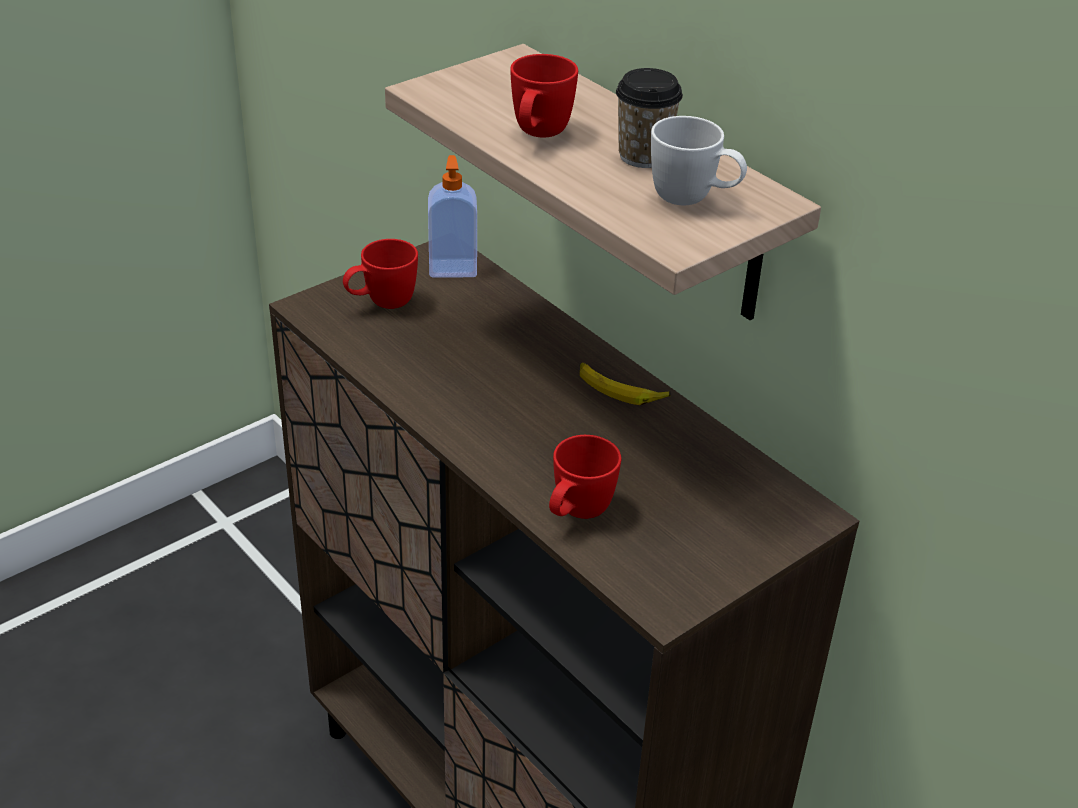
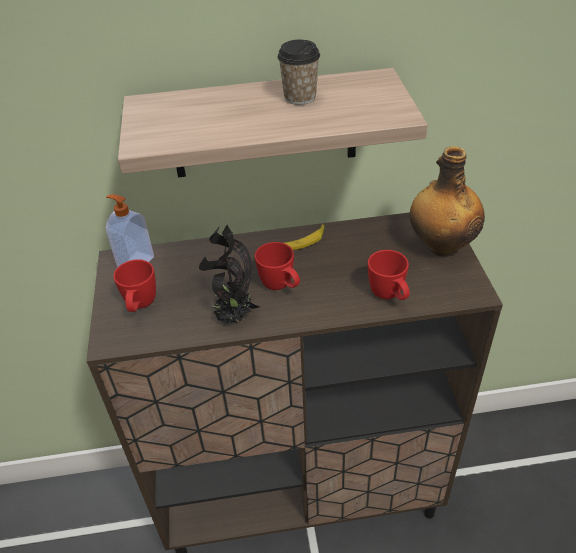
camera: 55 degrees left, 5 degrees up
(419, 385) = (234, 318): none -> potted plant
(538, 136) = (244, 122): red mug -> red mug (281, 287)
(693, 200) = (360, 97): white mug -> none
(745, 537) = (441, 246): none -> bottle

